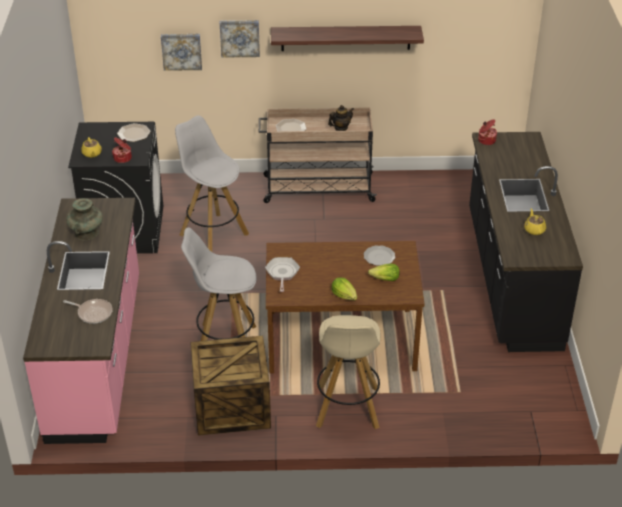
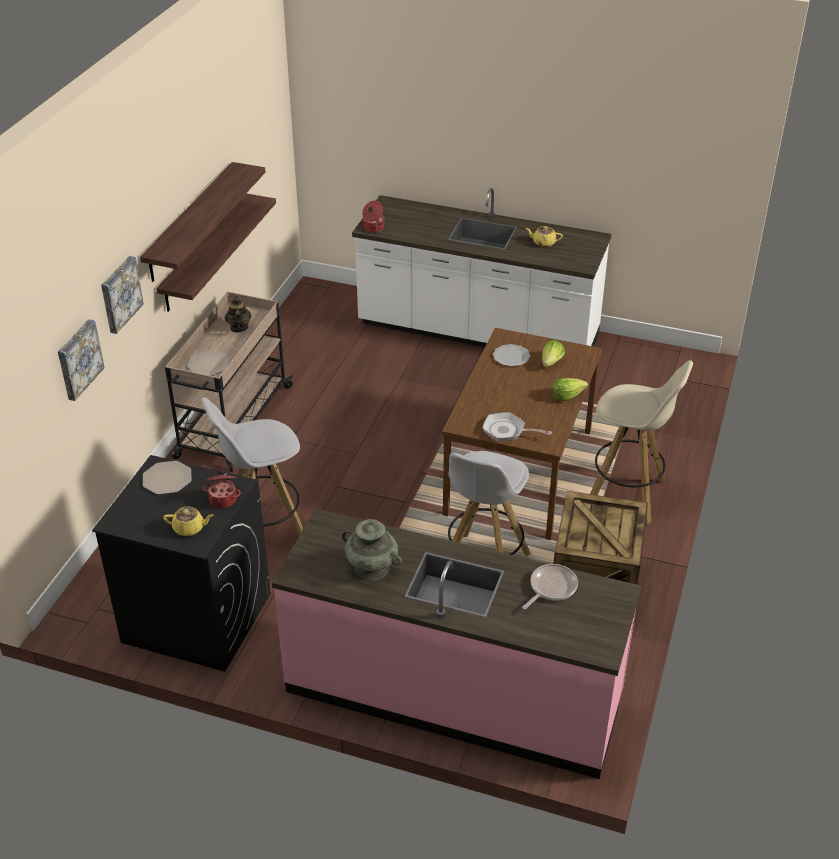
camera: 70 degrees left, 0 degrees up
(359, 68) = (204, 252): none -> shelf
(511, 278) = (478, 332): black counter -> white counter

